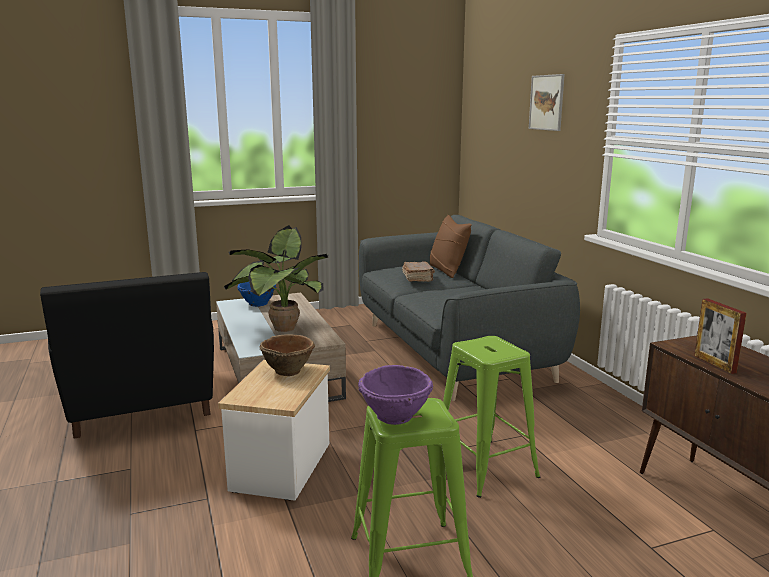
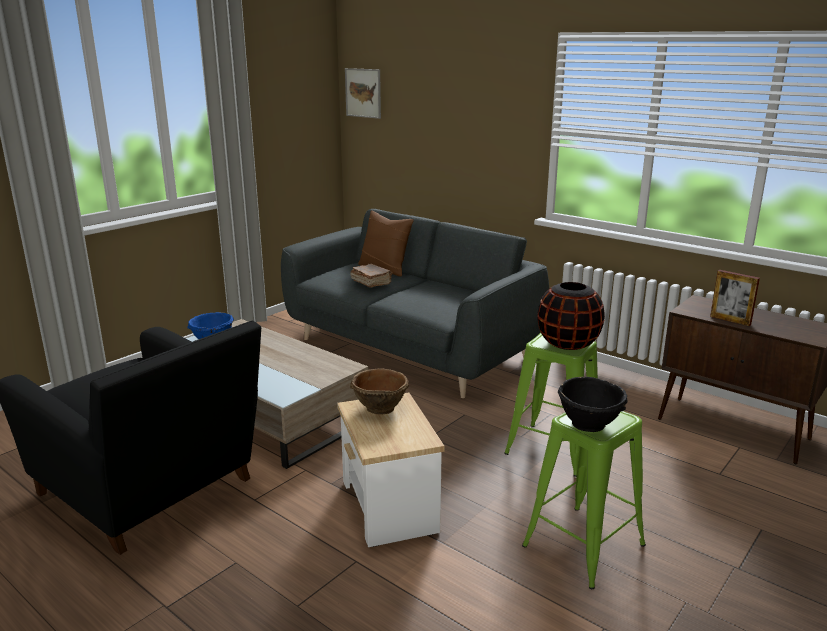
camera: 30 degrees left, 5 degrees up
(280, 329) = (281, 365): potted plant -> none
(396, 417) = (590, 424): purple bowl -> black bowl
(494, 350) = (567, 344): none -> black vase
(546, 102) = (470, 92): picture -> picture (363, 93)

